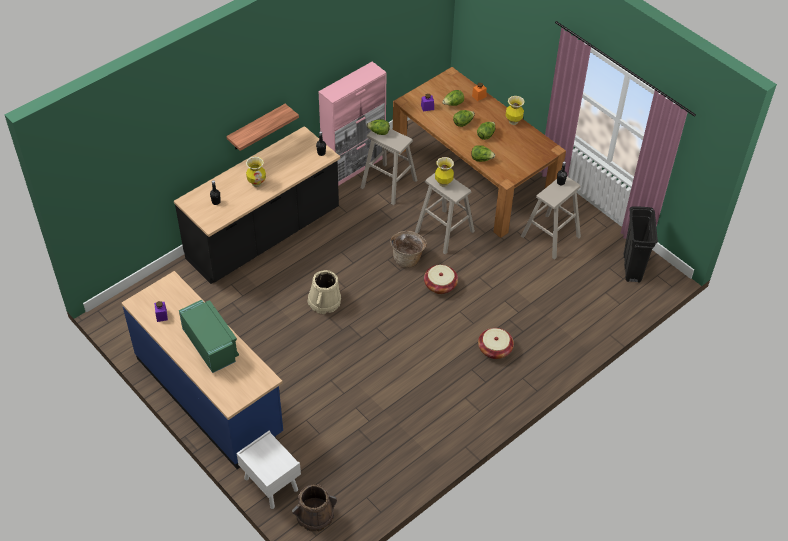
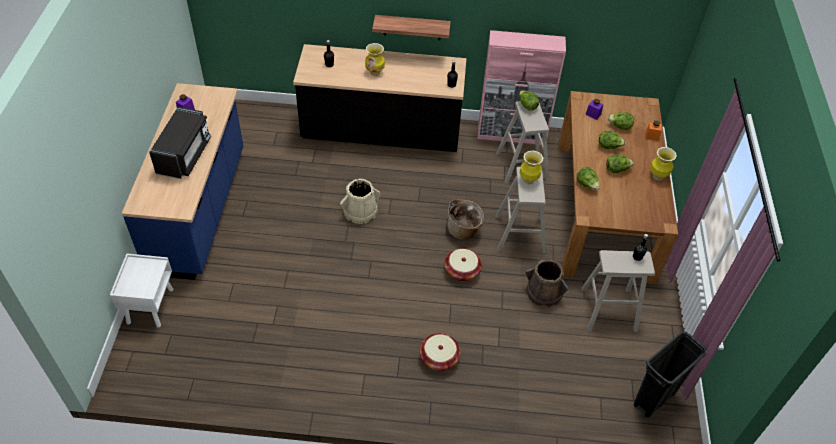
camera: 45 degrees right, 0 degrees up
(211, 345) = (184, 155): green microwave -> black microwave
(314, 515) = (144, 356): brown bucket -> brown bucket (544, 292)

